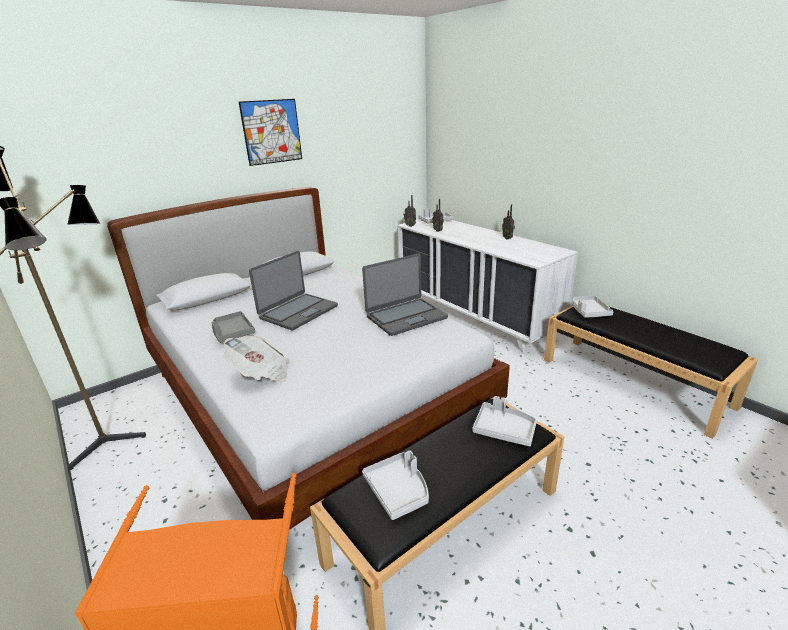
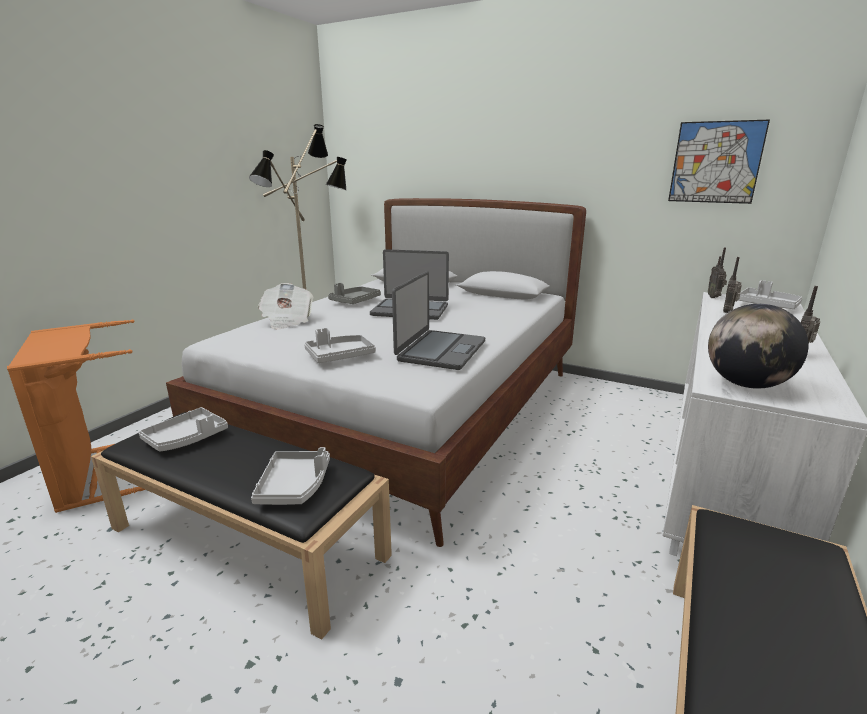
camera: 65 degrees right, 5 degrees down
(272, 132) = (552, 134): picture -> picture (716, 162)
(406, 317) = (440, 350): laptop -> laptop turned 105 degrees counterclockwise
(535, 256) = (746, 384): none -> globe
(589, 312) = (765, 547): grey tray -> grey tray (339, 356)

